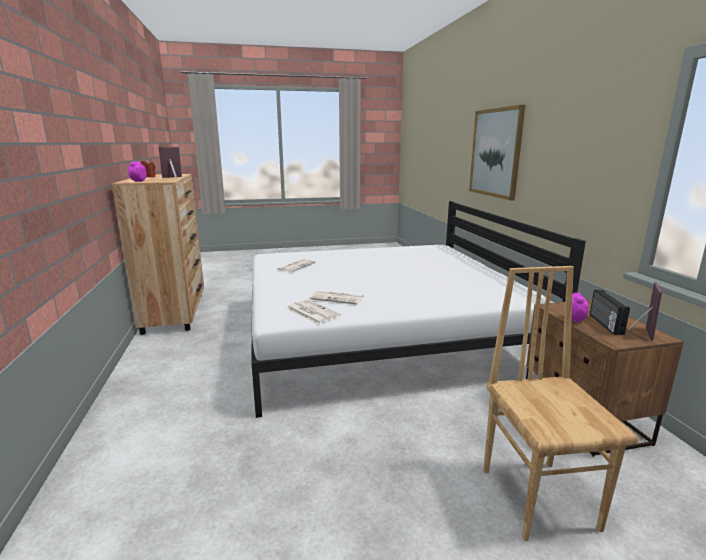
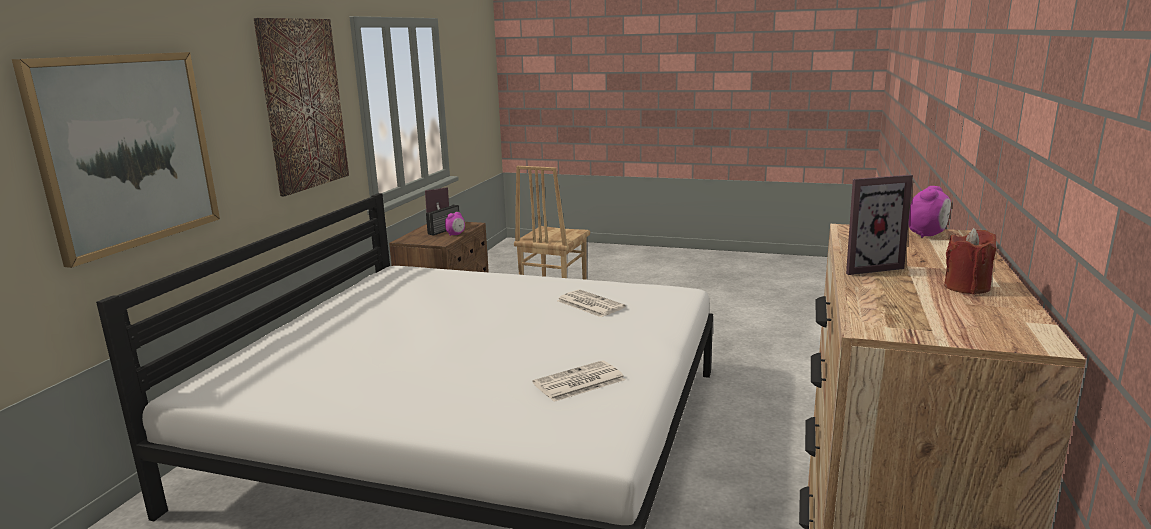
camera: 150 degrees left, 0 degrees up
(311, 312) = (637, 293): newspaper -> none
(589, 144) = (303, 104): none -> picture

